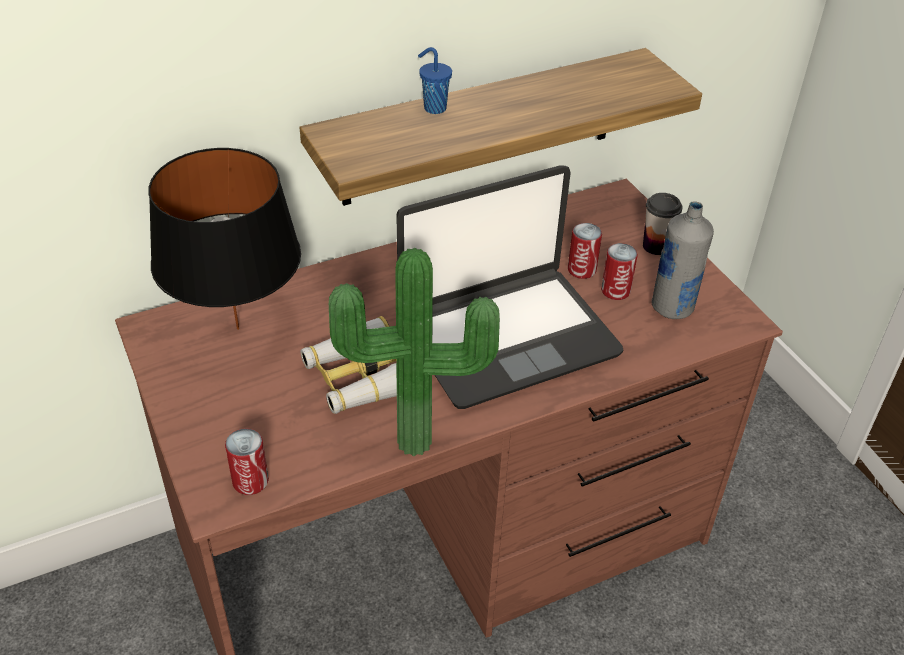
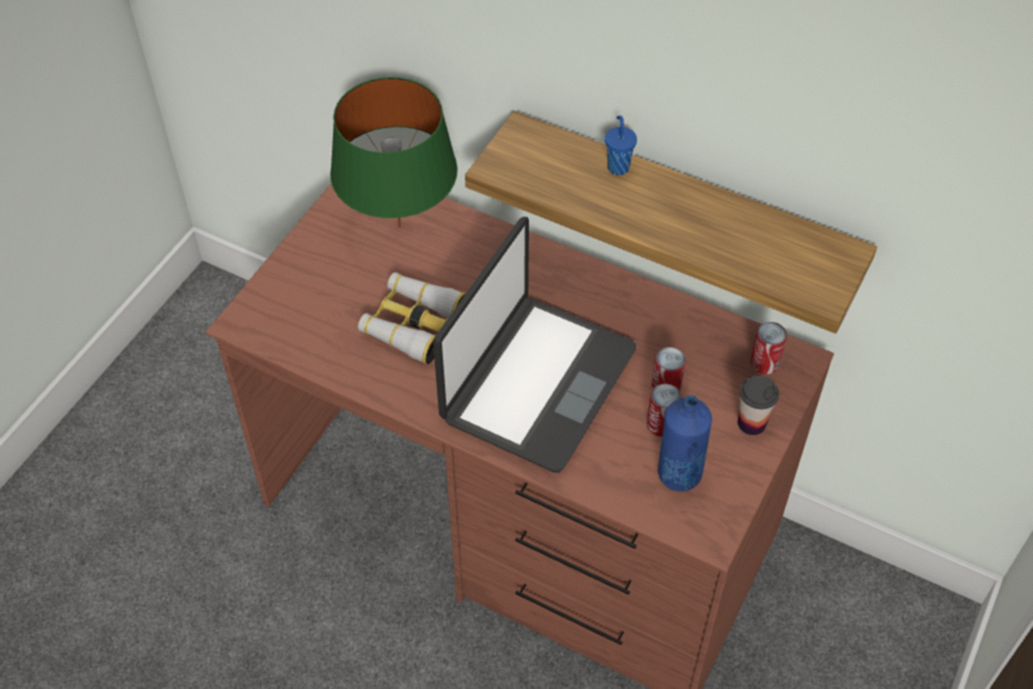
camera: 55 degrees right, 10 degrees up
(237, 328) = (399, 226): black table lamp -> green table lamp
(250, 481) = (271, 327): can -> can (764, 363)
(415, 448) = (373, 396): potted plant -> none
(507, 336) = (536, 383): laptop -> laptop turned 90 degrees counterclockwise
(672, 307) = (678, 474): grey bottle -> blue bottle

